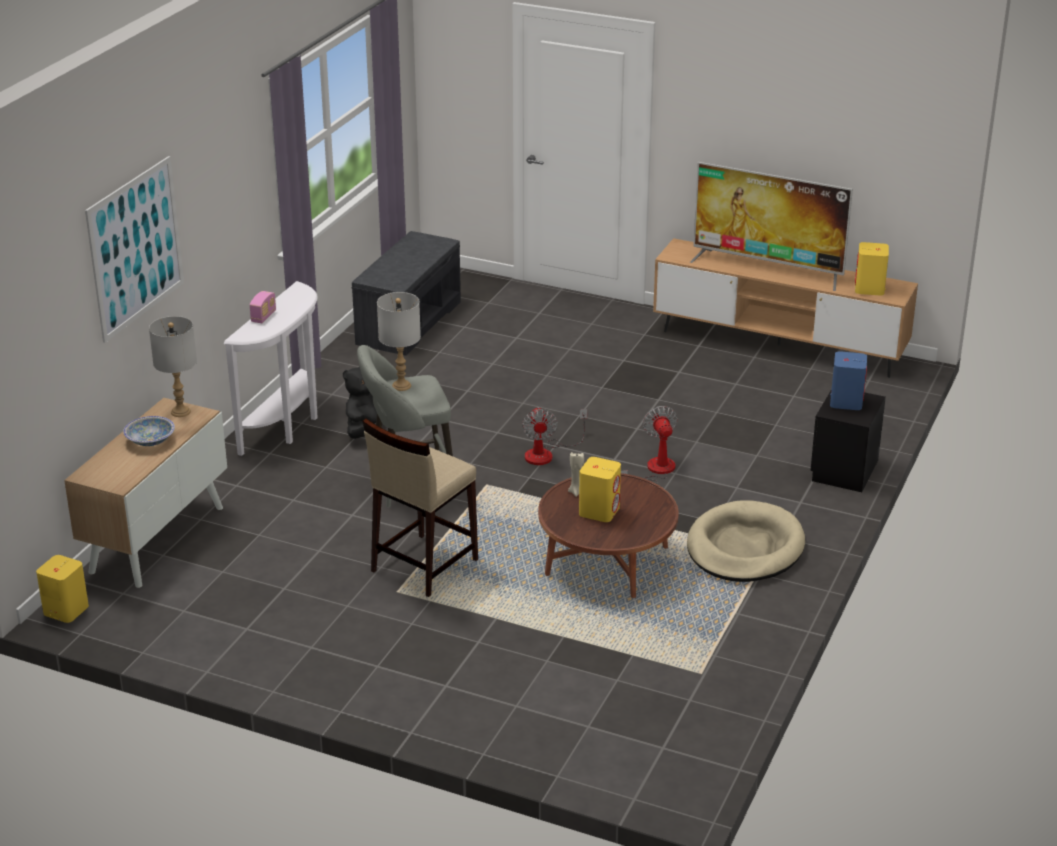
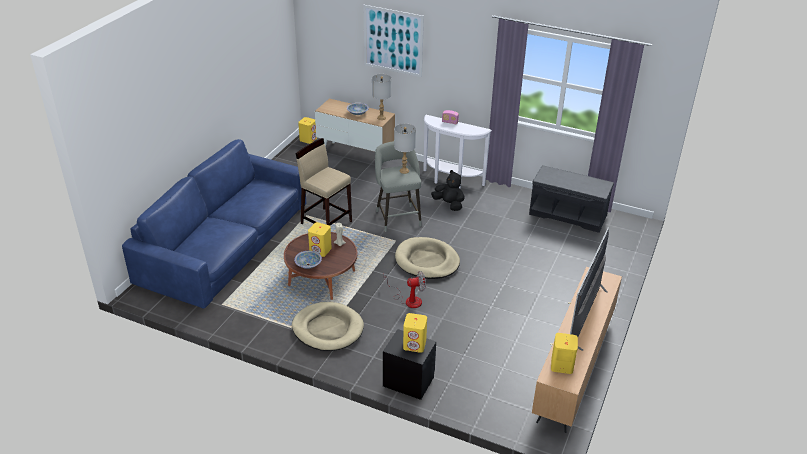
camera: 90 degrees right, 5 degrees up
(501, 692) = (225, 244): none -> blue sofa
(546, 453) = (427, 261): fan -> beige dog bed
(643, 522) = (308, 264): none -> bowl
(846, 401) = (415, 344): blue speaker -> yellow speaker

